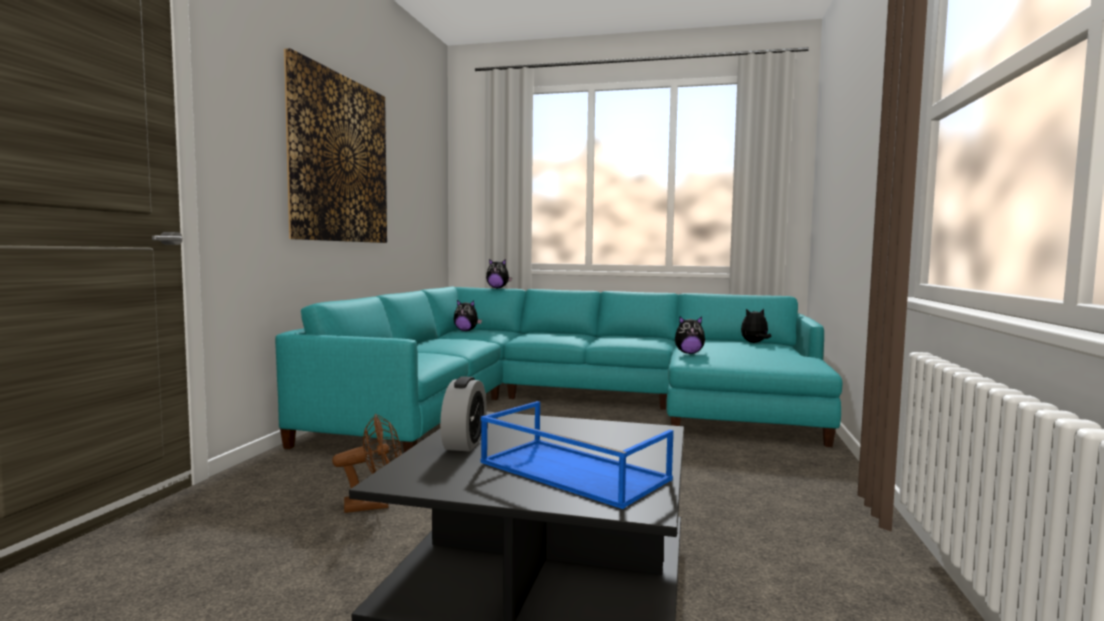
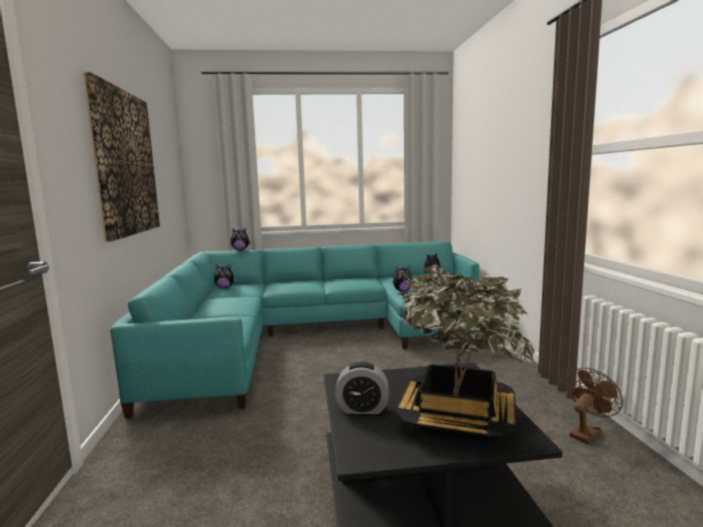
camera: 20 degrees left, 5 degrees up
(374, 505) = (250, 455): brown fan -> brown fan (587, 432)
(464, 443) = (362, 409): alarm clock -> alarm clock turned 105 degrees clockwise
(570, 471) = (456, 419): blue tray -> potted plant

